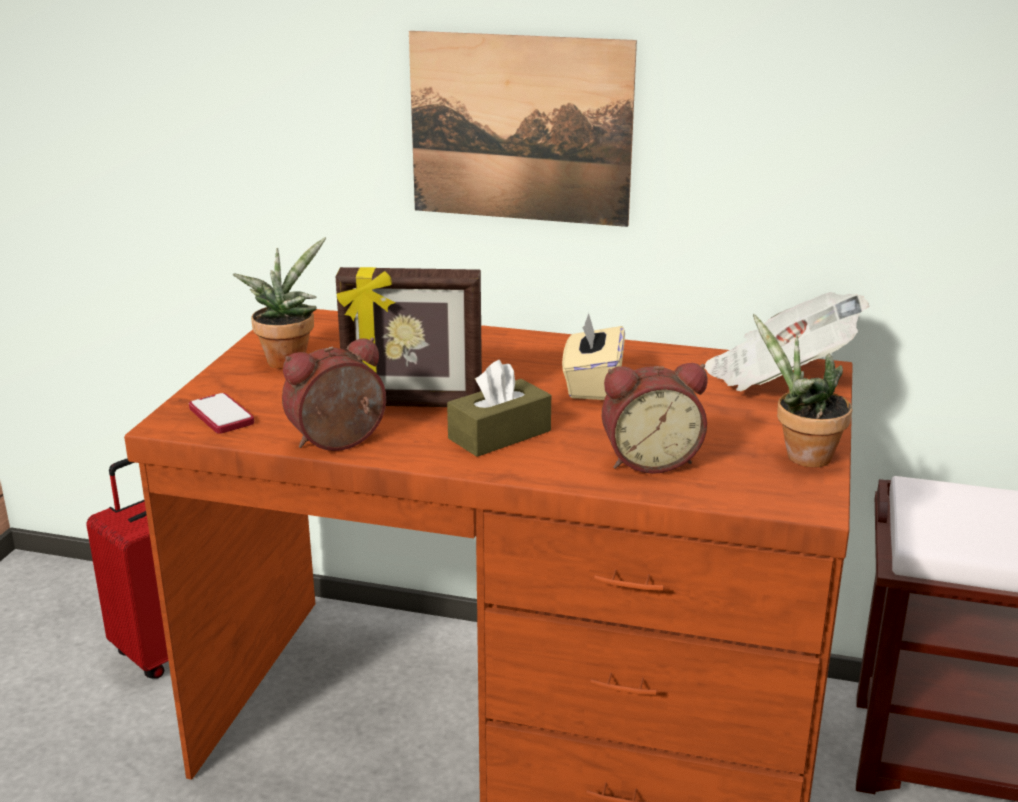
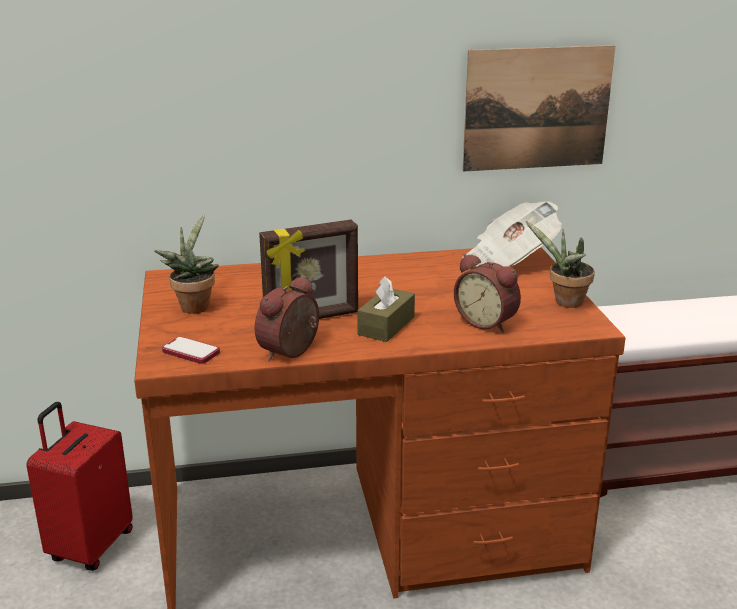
camera: 25 degrees left, 0 degrees up
(520, 129) = (320, 122): picture -> picture (537, 108)
(592, 385) = (409, 285): beige tissue box -> none
(649, 460) = (487, 322): alarm clock -> alarm clock turned 75 degrees clockwise

